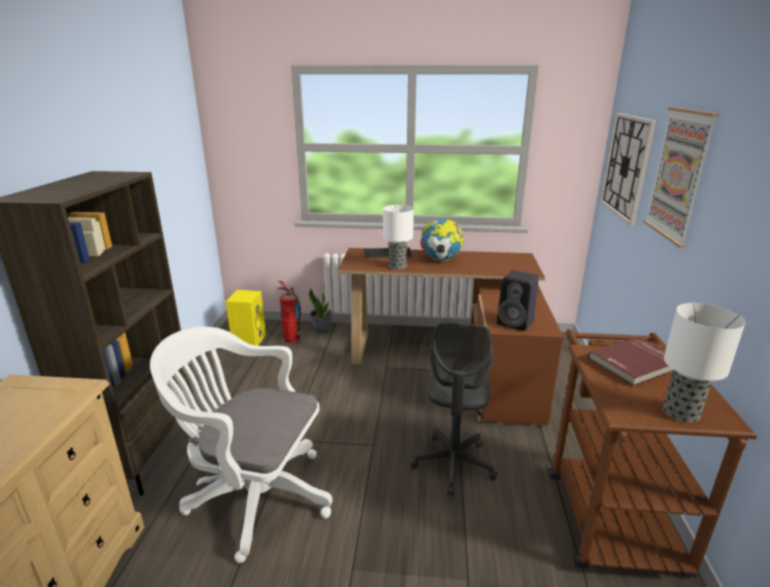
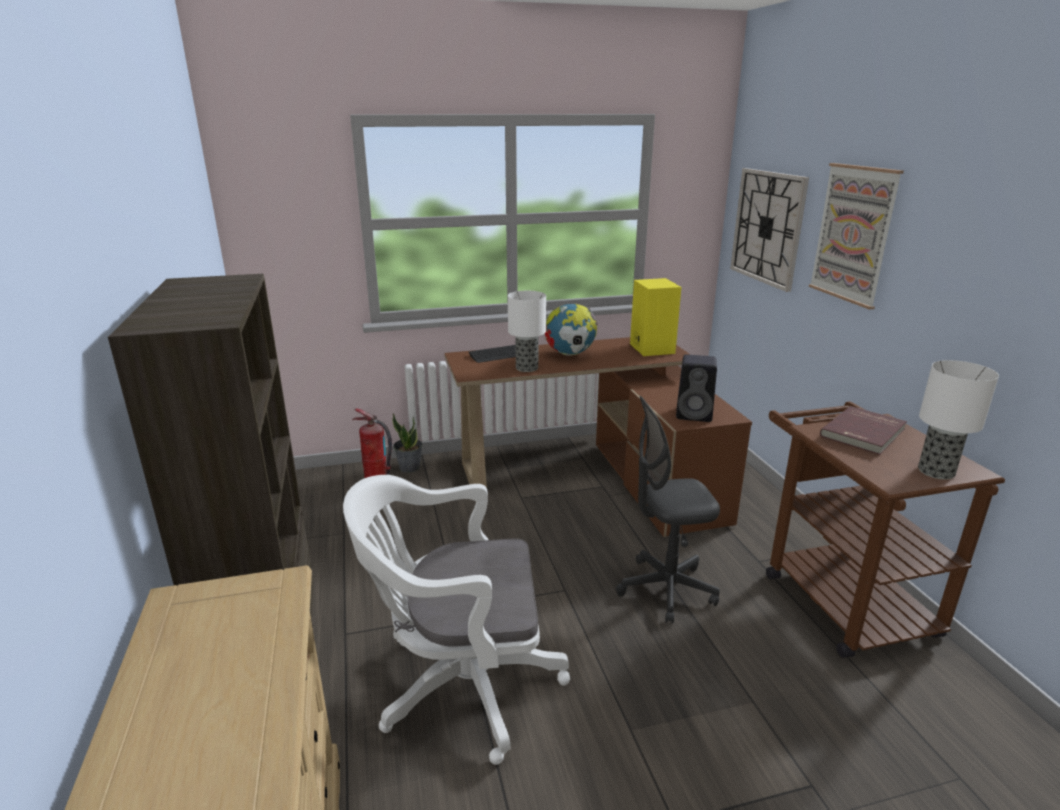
camera: 20 degrees left, 0 degrees up
(249, 340) = (316, 497): yellow speaker -> yellow speaker (650, 348)
(453, 464) = (666, 589): grey office chair -> grey office chair turned 90 degrees clockwise

